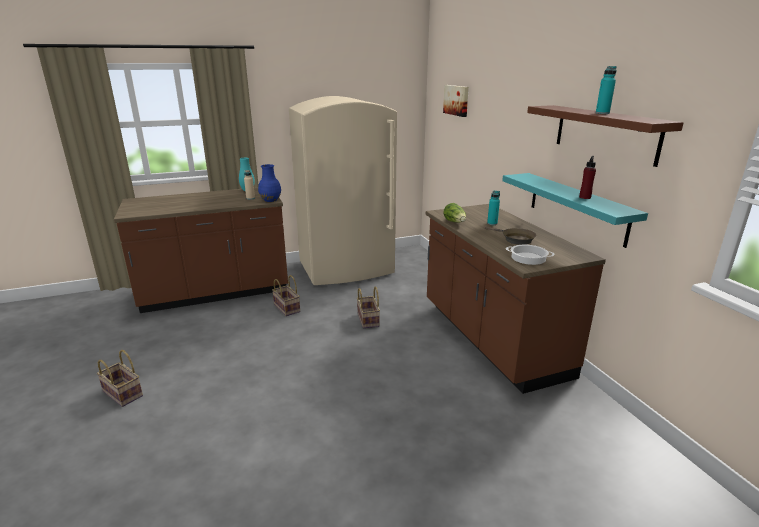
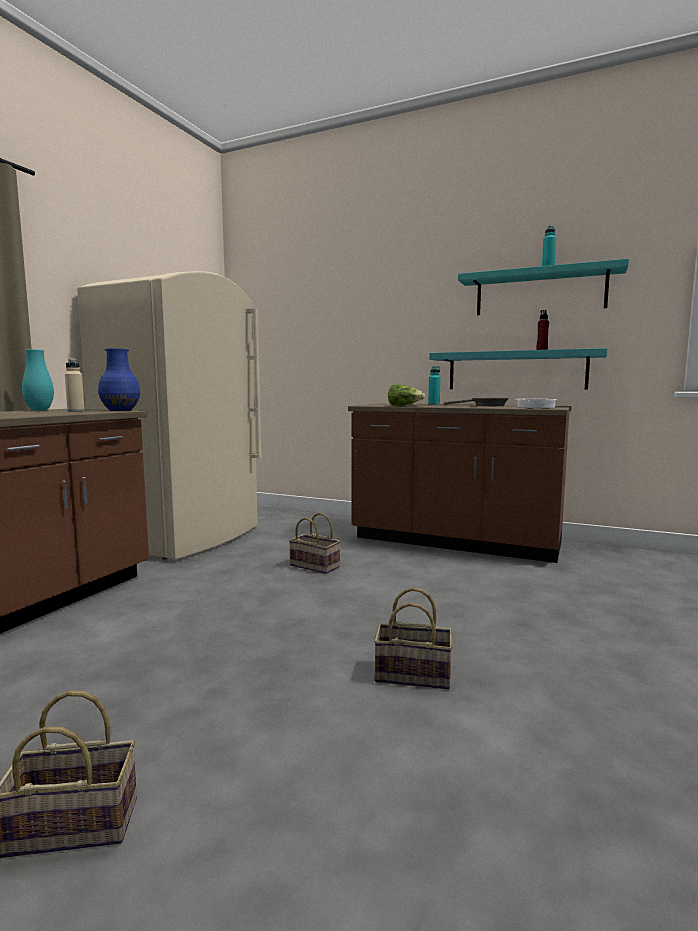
camera: 45 degrees left, 15 degrees down
(288, 308) = (182, 590): basket -> basket (415, 675)
(457, 100) = (295, 302): picture -> none
(605, 133) = (540, 292): brown shelf -> turquoise shelf

